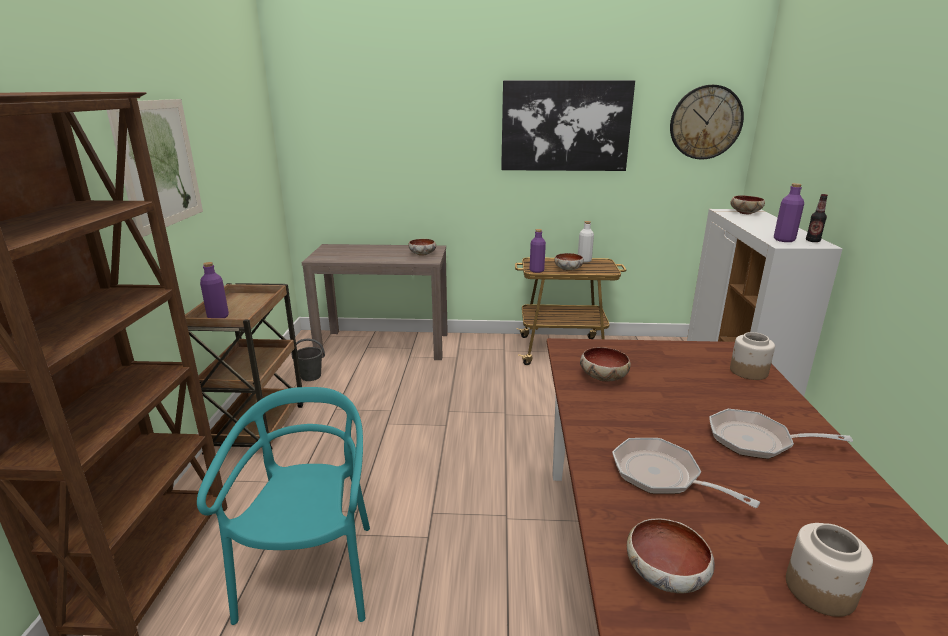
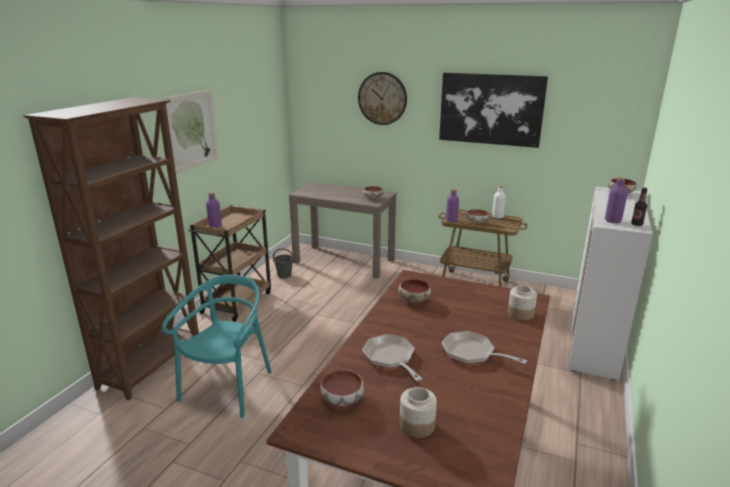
camera: 20 degrees right, 0 degrees up
(705, 122) = (610, 113): wall clock -> wall clock (382, 98)

